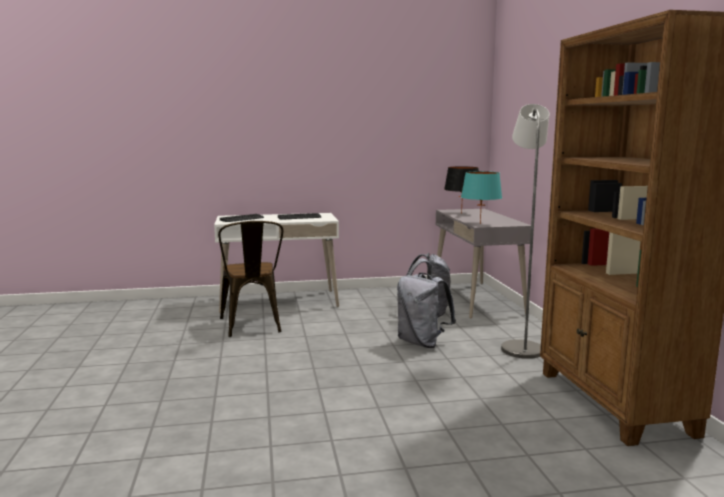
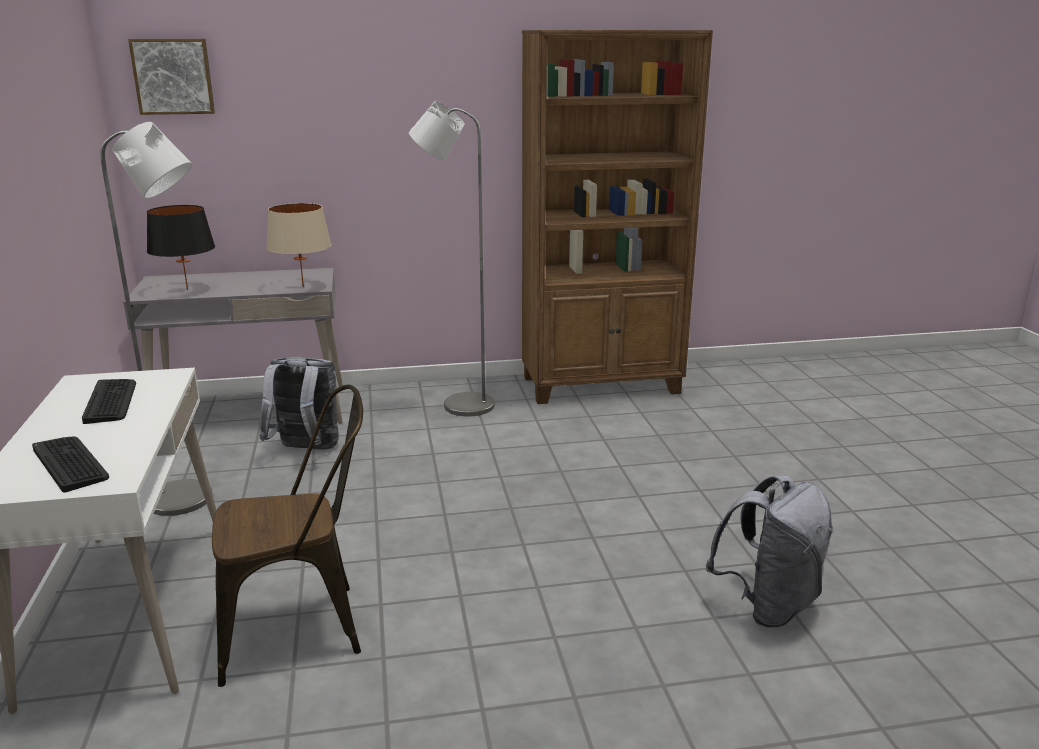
camera: 90 degrees left, 10 degrees up
(367, 299) = (191, 500): none -> grey floor lamp
(422, 343) = (433, 461): grey backpack -> grey backpack (768, 605)
(480, 223) = (302, 287): turquoise table lamp -> beige table lamp
(506, 97) = (173, 76): none -> picture

